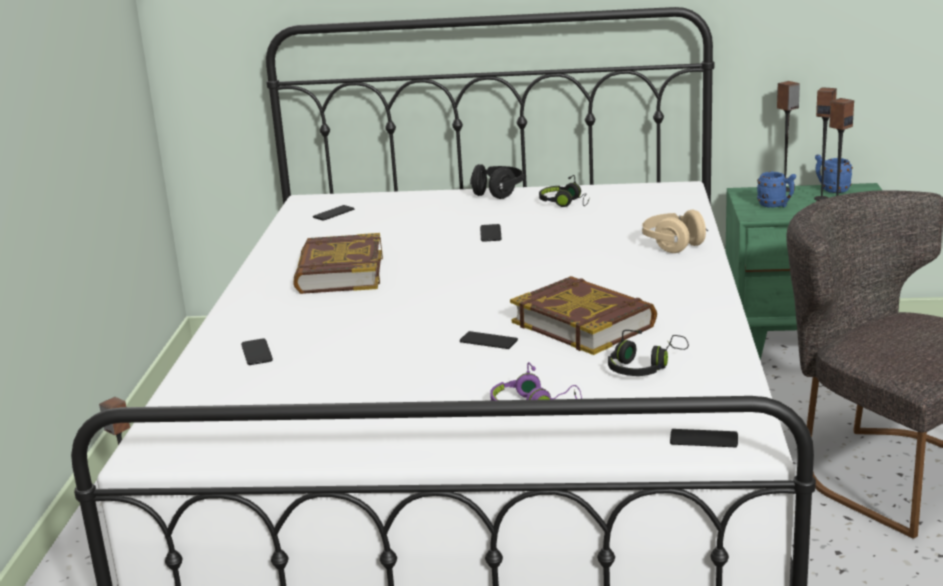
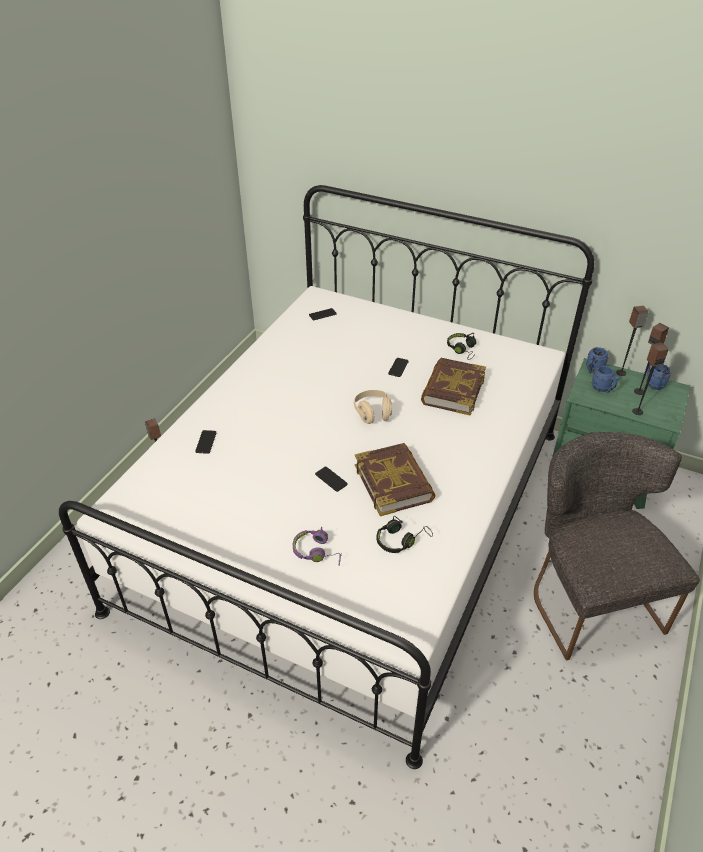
camera: 20 degrees right, 20 degrees up
(339, 273) = (291, 379): book -> book (452, 390)
(497, 193) = (429, 324): black headphones -> none
(673, 245) = (498, 419): beige headphones -> beige headphones (373, 413)
(703, 439) = (389, 624): phone -> none
(747, 194) = (592, 370): none -> blue mug

